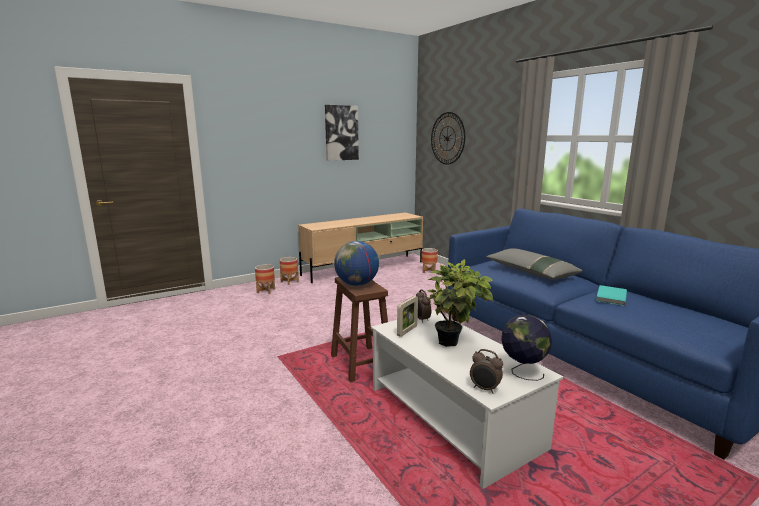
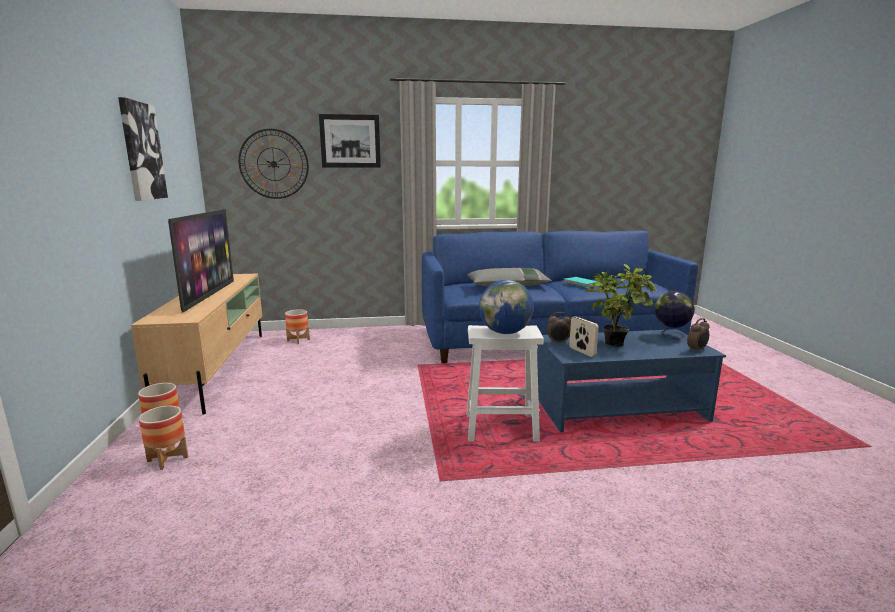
camera: 65 degrees left, 0 degrees up
(360, 221) = (208, 295): none -> television
(361, 364) = (502, 428): brown stool -> white stool
(453, 417) = (619, 408): white coffee table -> blue coffee table
(491, 119) = (350, 141): none -> picture

